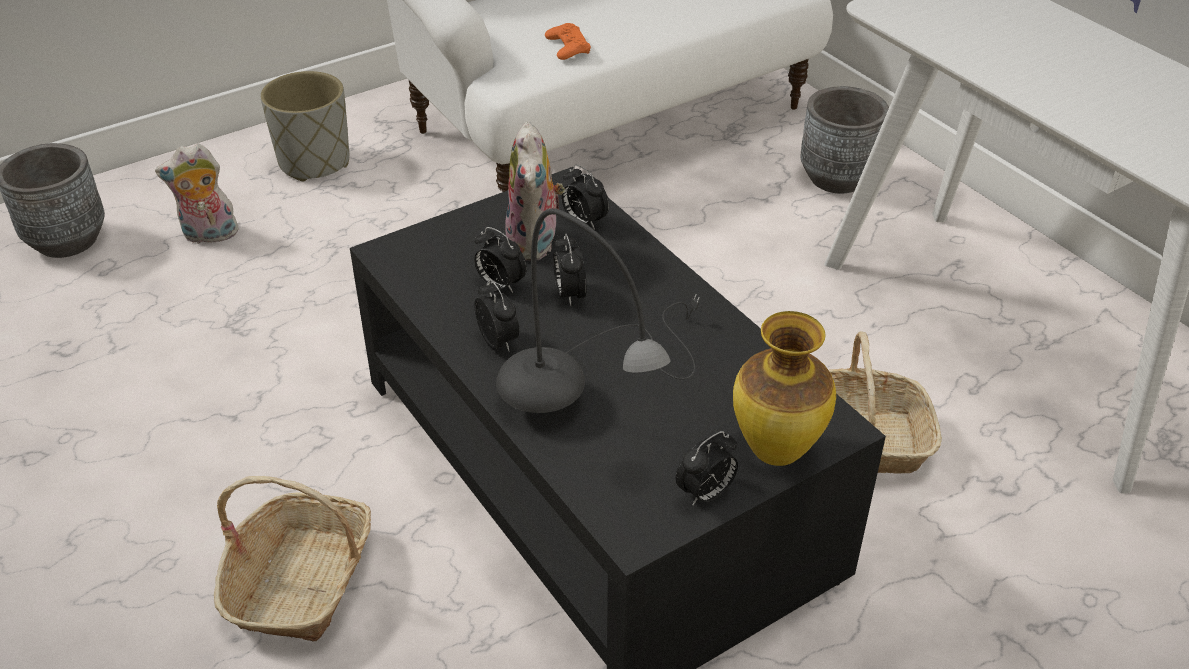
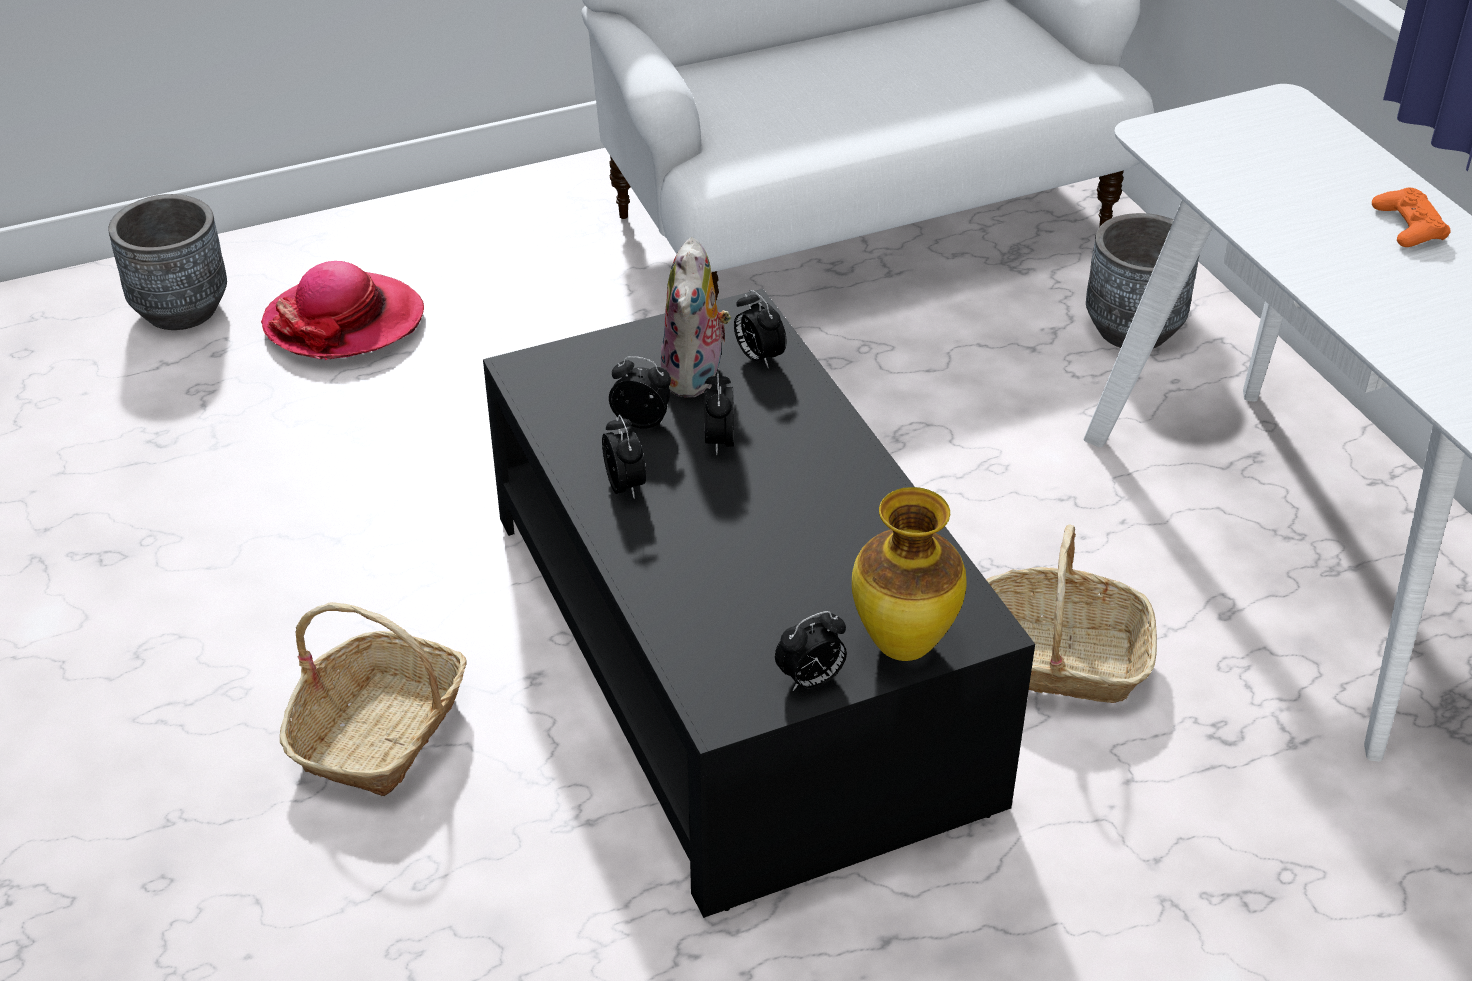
camera: 10 degrees right, 0 degrees up
(209, 236) = (344, 322): plush toy -> hat
(314, 162) = (485, 242): grey planter -> none
(500, 285) = (642, 421): alarm clock -> alarm clock turned 150 degrees clockwise
(567, 47) = (795, 136): orange game controller -> orange game controller (1408, 226)
(594, 399) = (715, 563): grey table lamp -> none

